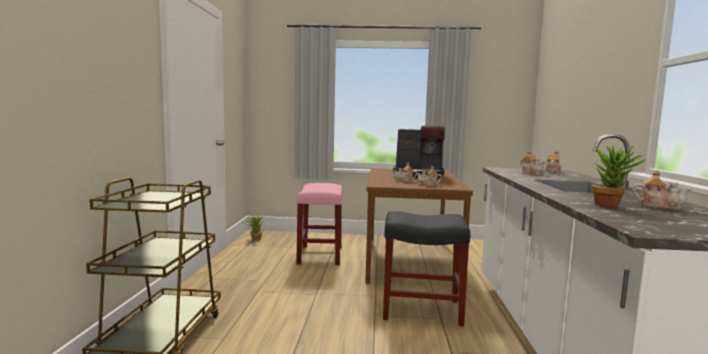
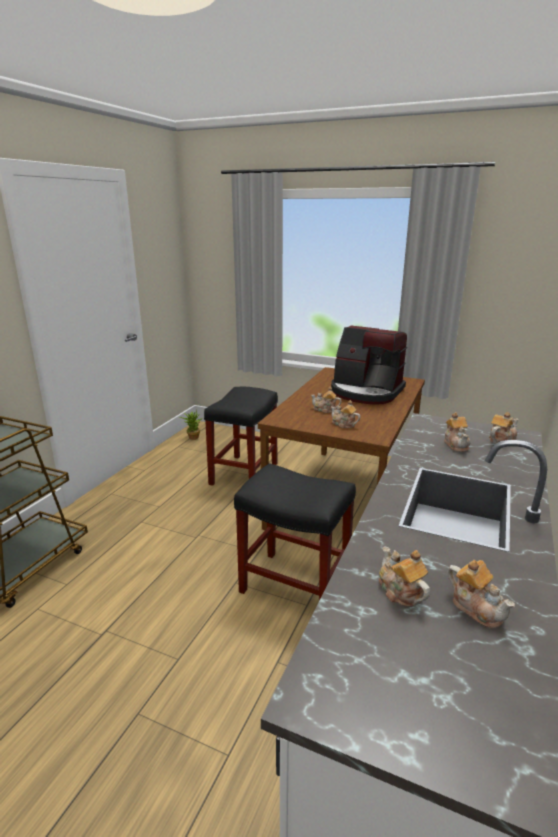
camera: 20 degrees right, 15 degrees up
(320, 255) = (244, 473): pink stool -> black stool
(611, 205) = (400, 591): potted plant -> teapot

